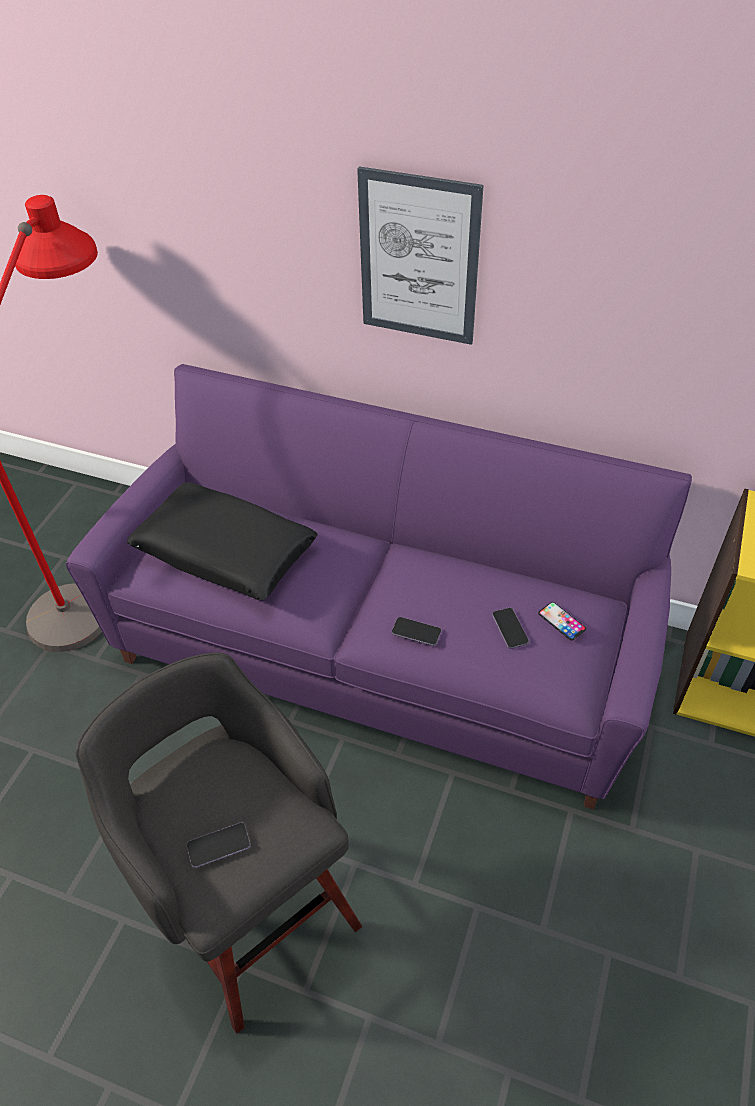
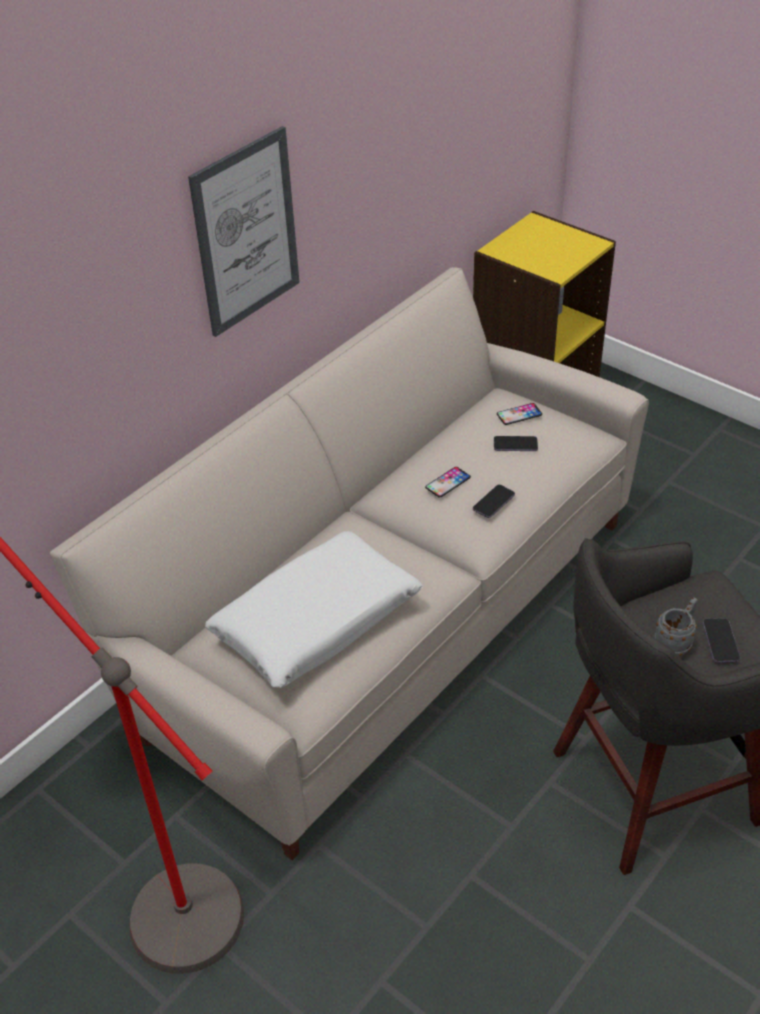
camera: 70 degrees left, 5 degrees down
(208, 803) = (675, 642): none -> grey mug
(225, 552) = (317, 621): black pillow -> white pillow
(380, 646) = (384, 618): purple sofa -> beige sofa
(429, 590) = (447, 482): none -> phone

